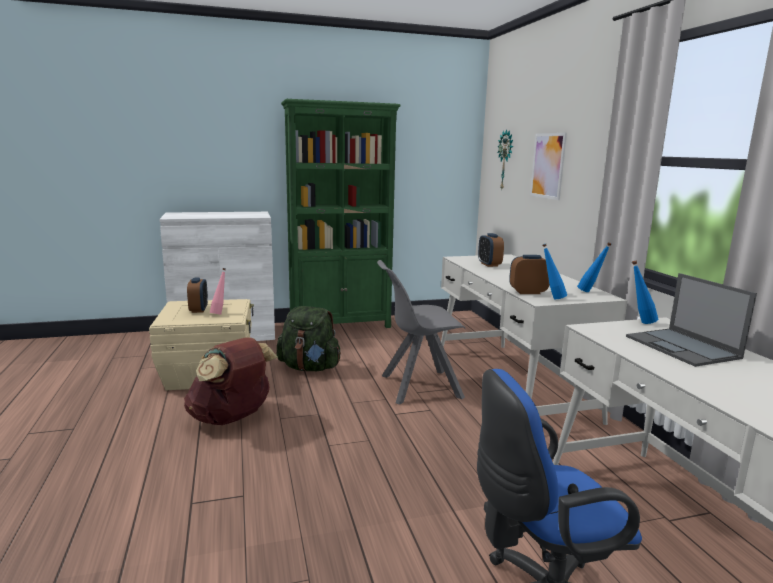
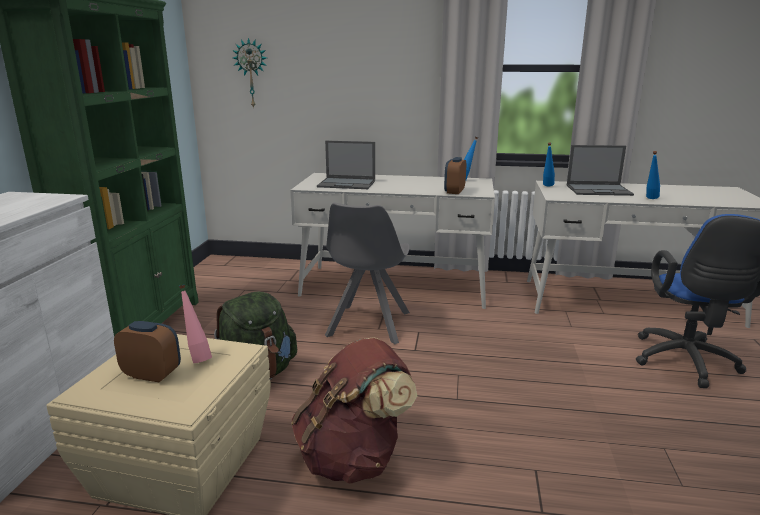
camera: 65 degrees left, 5 degrees up
(489, 264) = (347, 184): alarm clock -> laptop
(548, 165) = (335, 77): picture -> none
(551, 298) = (476, 190): blue bottle -> blue bottle (650, 199)

